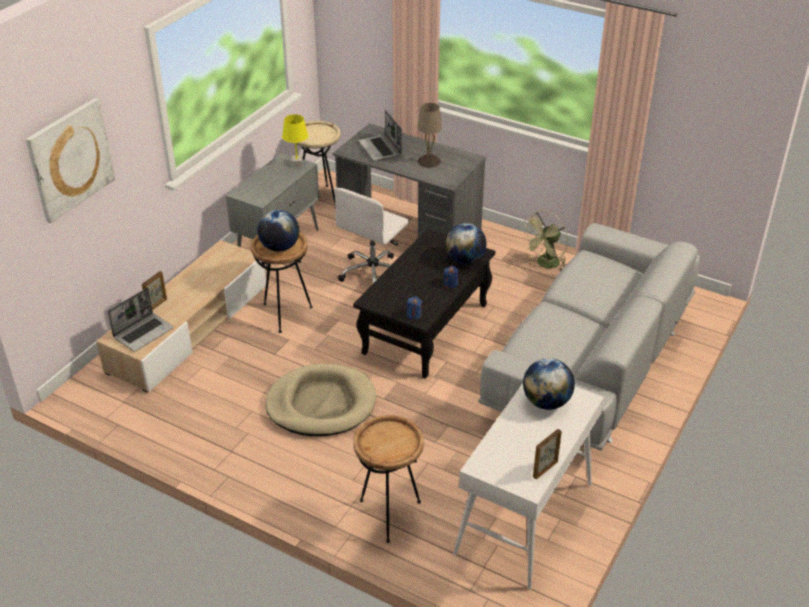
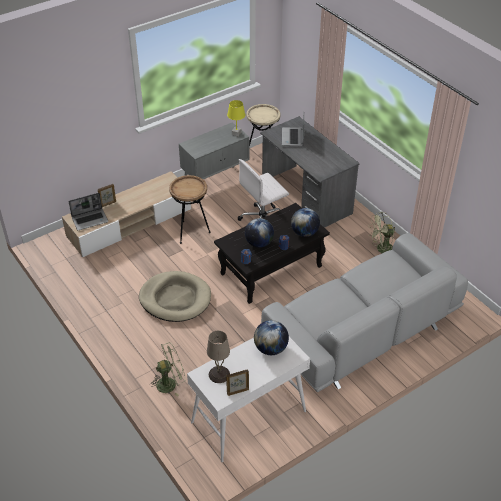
camera: 25 degrees right, 5 degrees up
(70, 159) = (59, 104): picture -> none
(279, 247) = (187, 189): globe -> globe (259, 243)
(389, 514) = (170, 383): brown side table -> green fan
(428, 161) = (318, 155): beige table lamp -> beige table lamp (219, 374)

